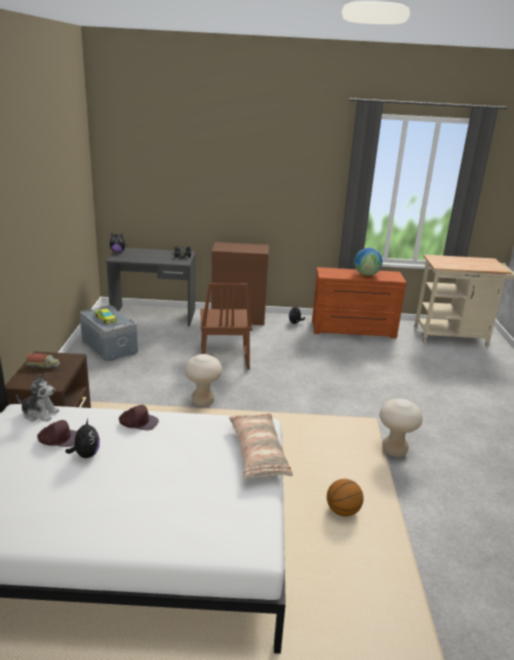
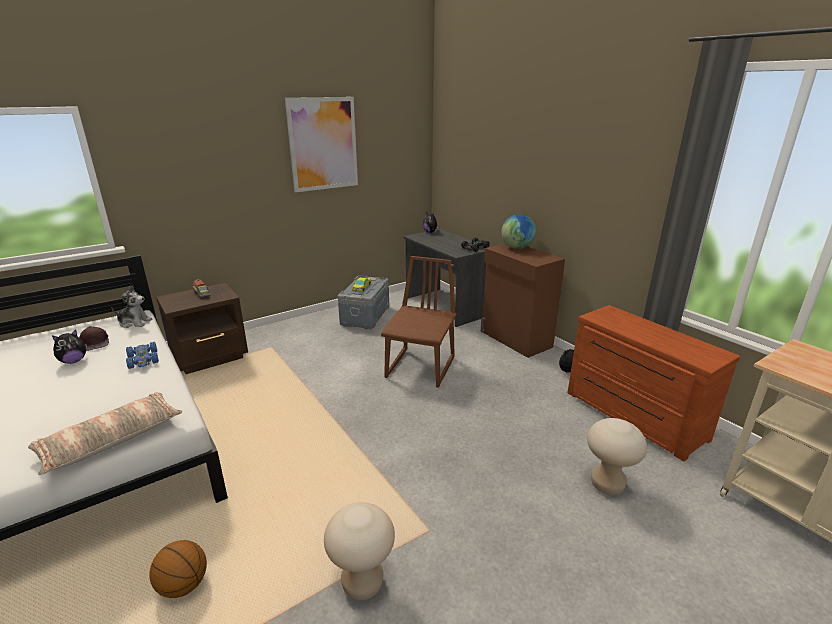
camera: 55 degrees right, 0 degrees up
(39, 413) = (134, 322): plush toy -> plush toy turned 60 degrees counterclockwise
(49, 181) = (323, 144): none -> picture
(138, 422) = (143, 360): brown cap -> blue toy car
(203, 402) = (326, 393): beige stool -> beige stool (607, 485)
(223, 359) = (421, 368): brown chair -> brown chair turned 150 degrees clockwise
(366, 274) = (662, 337): globe -> globe (517, 248)

